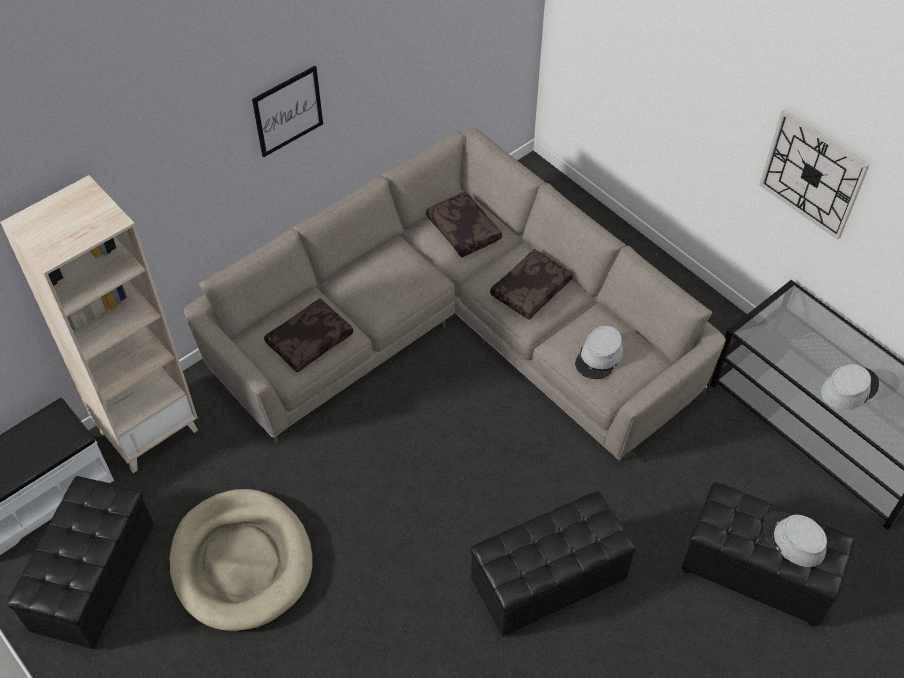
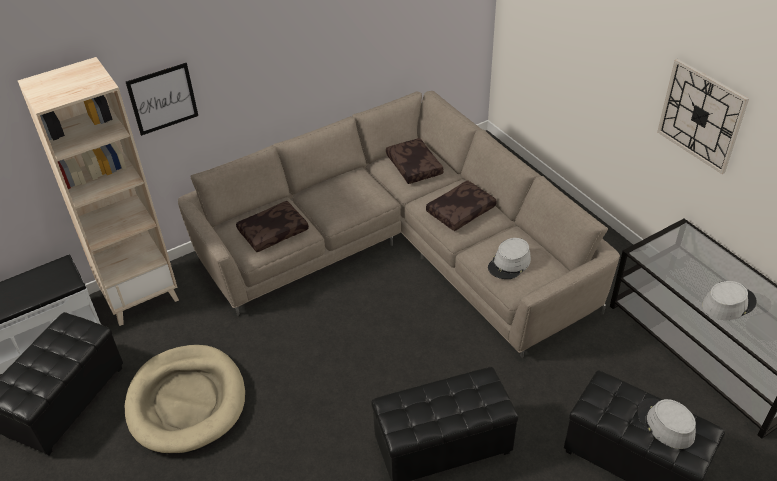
camera: 10 degrees right, 10 degrees down
(288, 111) = (272, 43): picture -> picture (163, 99)

